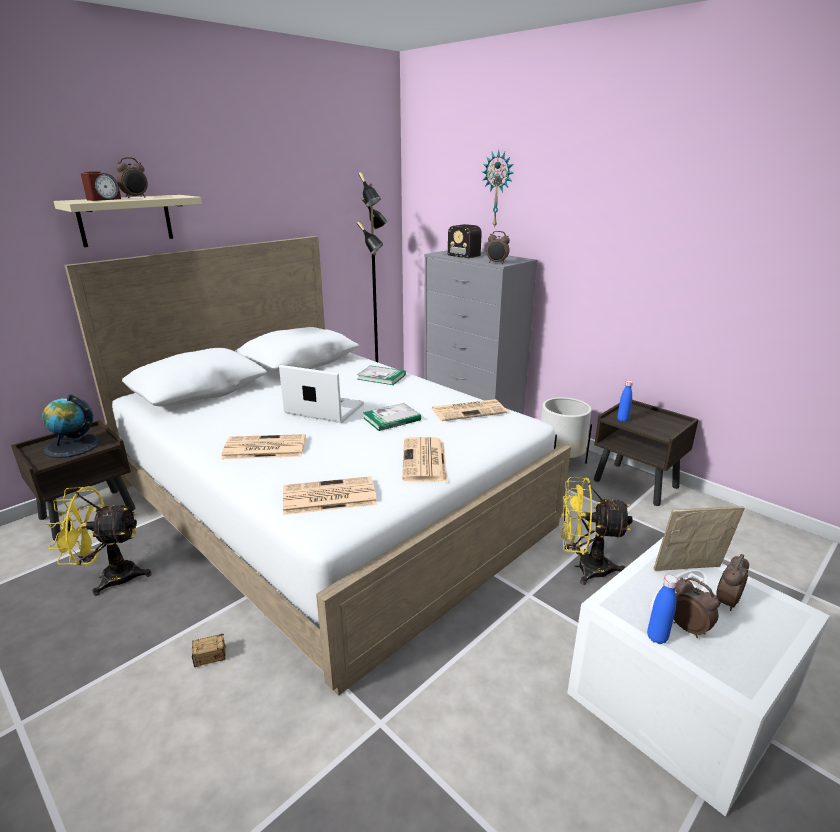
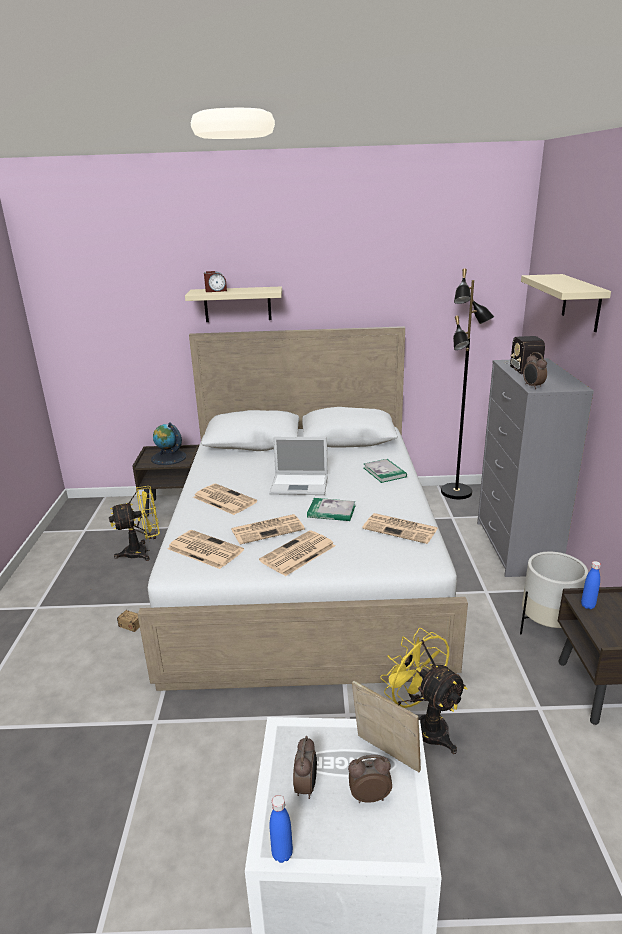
camera: 45 degrees right, 0 degrees up
(110, 577) = (142, 552): yellow fan -> yellow fan turned 120 degrees clockwise
(136, 197) = (240, 289): alarm clock -> none
(323, 409) = (300, 484): laptop -> laptop turned 120 degrees clockwise
(360, 453) = (268, 529): none -> newspaper
(498, 189) = (581, 302): wall clock -> beige shelf
(657, 637) = (274, 773): blue bottle -> blue bottle (282, 854)

